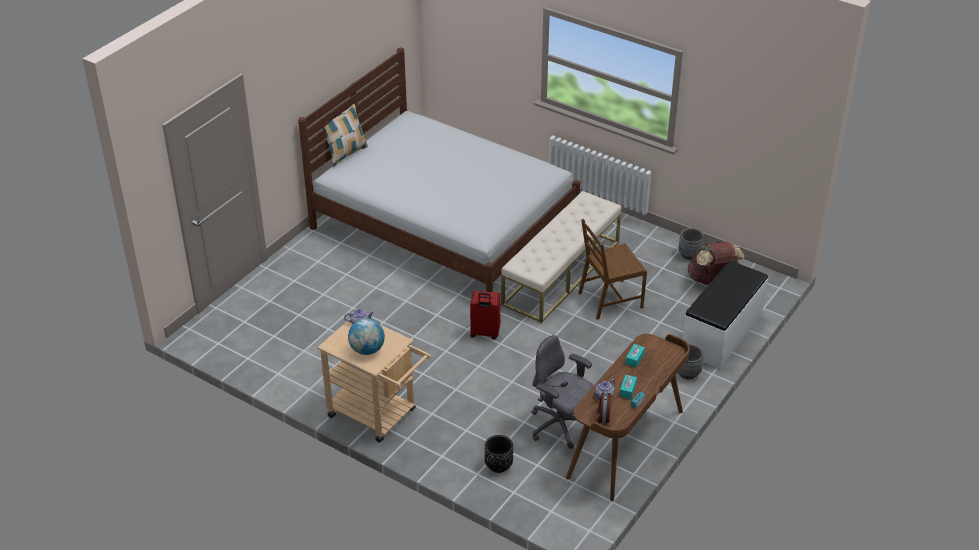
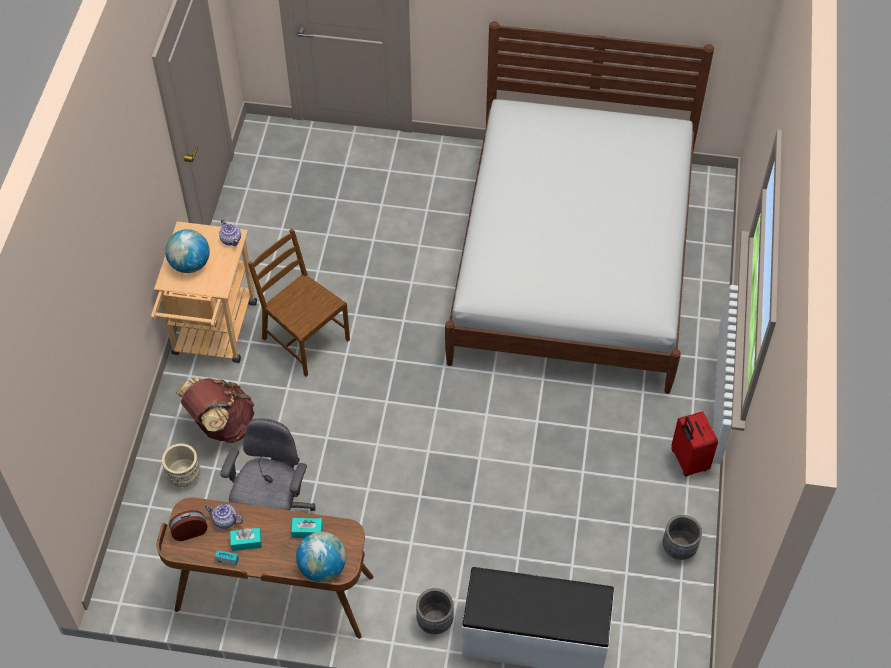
camera: 65 degrees right, 15 degrees up
(346, 153) = (555, 102): pillow -> none
(484, 333) = (396, 379): red suitcase -> red suitcase (688, 461)
(498, 465) = (184, 476): black planter -> beige planter
(561, 272) = (553, 415): beige bench -> none
(609, 300) = (529, 486): brown chair -> brown chair (304, 339)
(667, 359) = (323, 567): none -> globe
(712, 280) = (639, 593): brown backpack -> brown backpack (221, 425)

